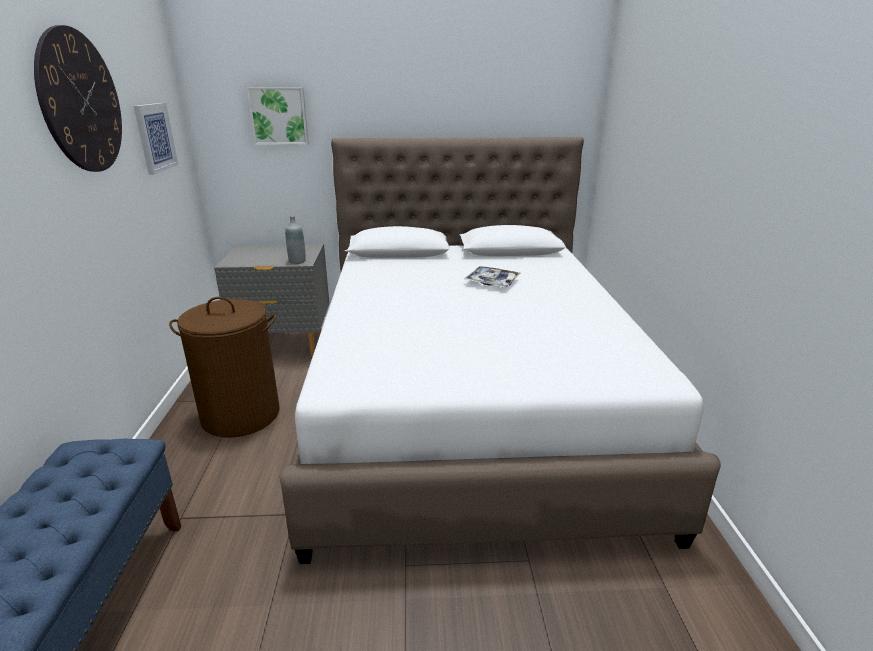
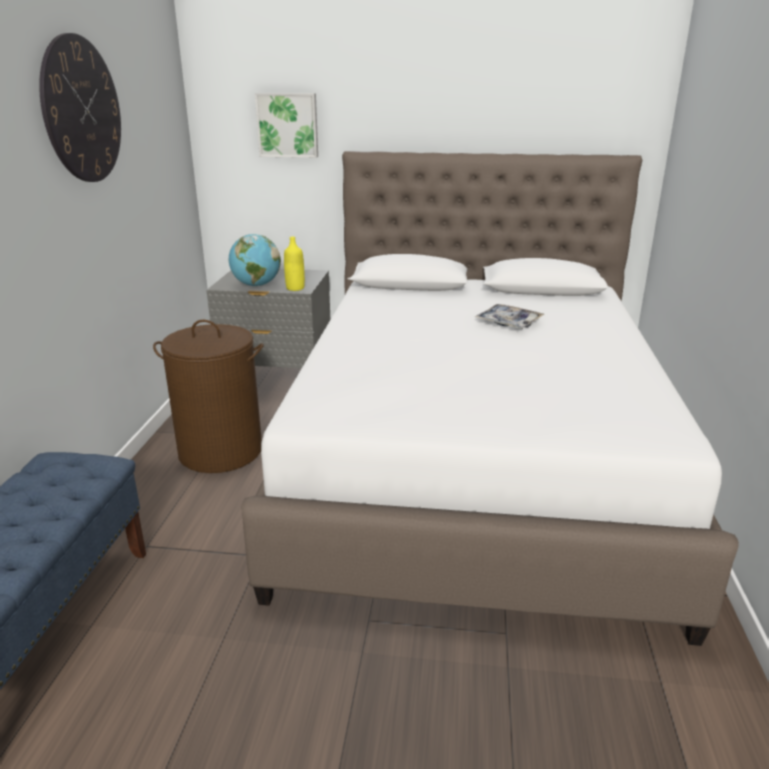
camera: 10 degrees right, 0 degrees up
(155, 137) = (155, 147): picture -> none
(260, 261) = (256, 285): none -> globe
(297, 261) = (295, 288): grey bottle -> yellow bottle

